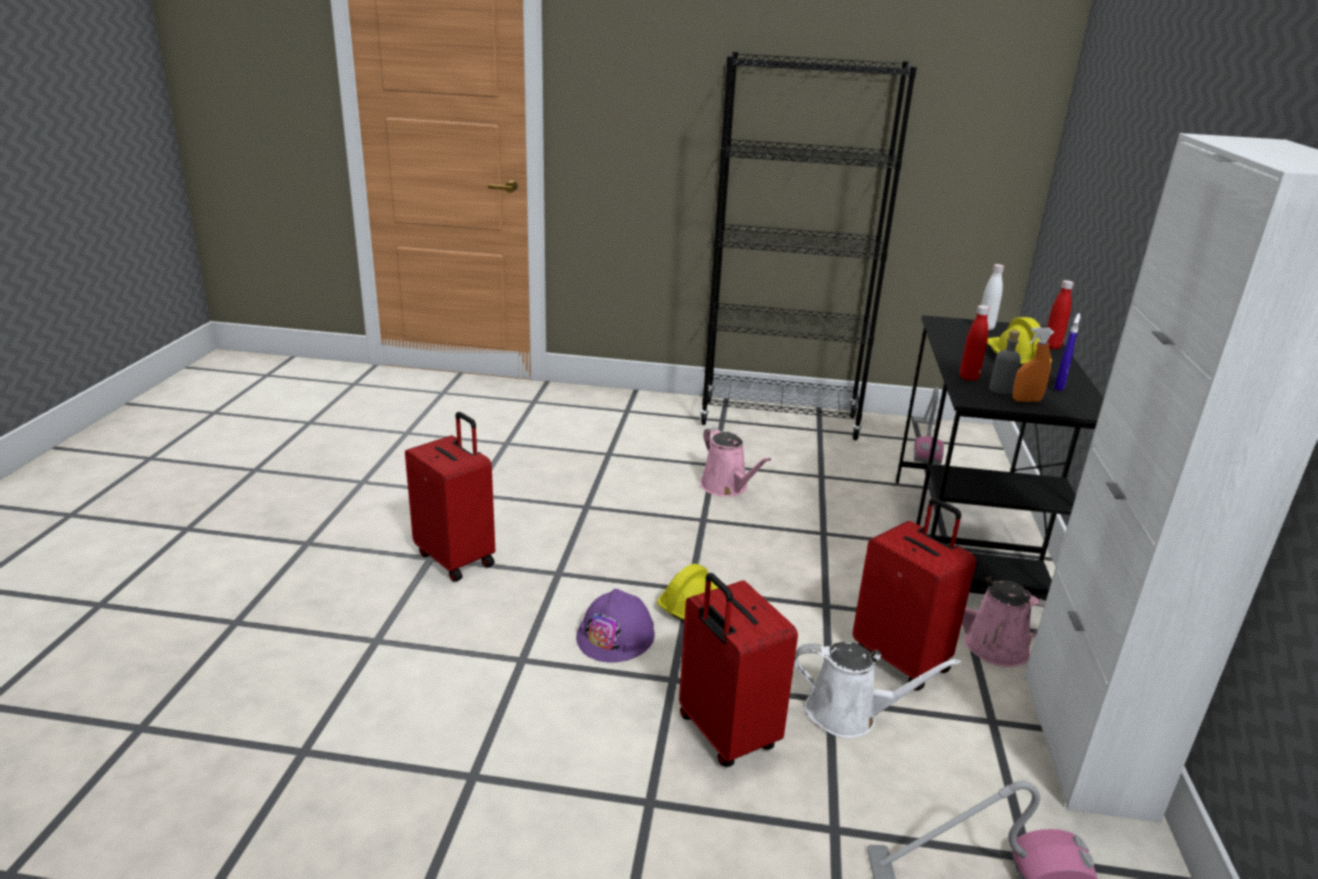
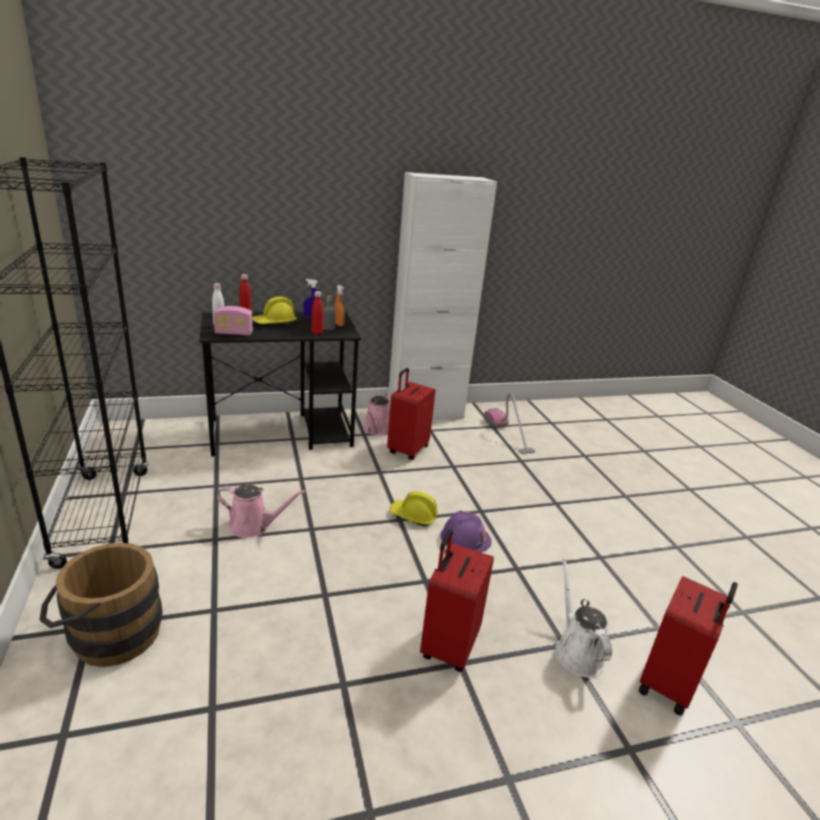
camera: 115 degrees left, 0 degrees up
(613, 416) = (108, 634): none -> brown bucket
(725, 734) = (501, 490): red suitcase -> red suitcase (669, 685)
(727, 487) = (253, 526): pink watering can -> pink watering can turned 60 degrees clockwise
(849, 713) = (457, 461): white watering can -> white watering can (576, 651)
(925, 441) = (138, 446): vacuum cleaner -> none
(953, 331) = (234, 333): none -> radio

